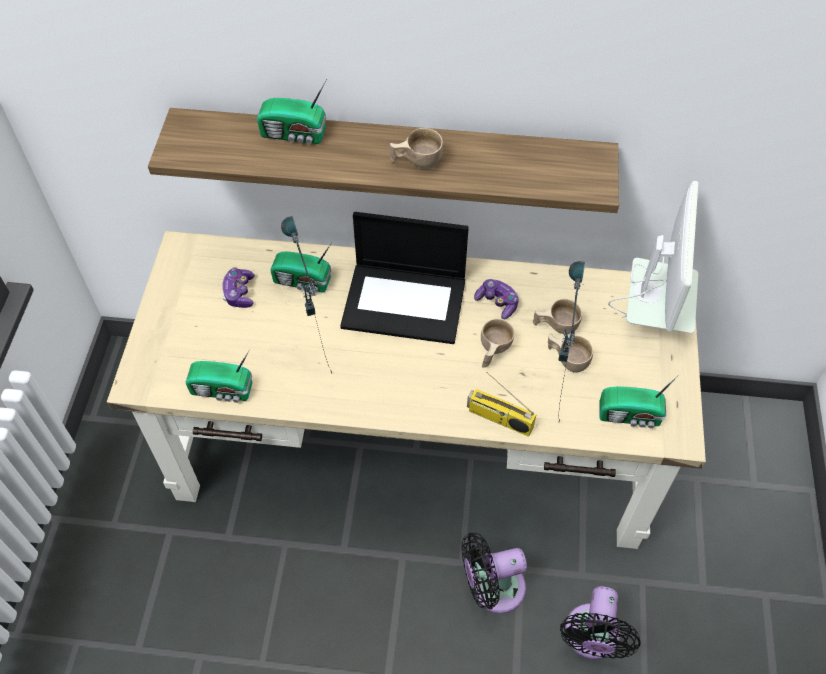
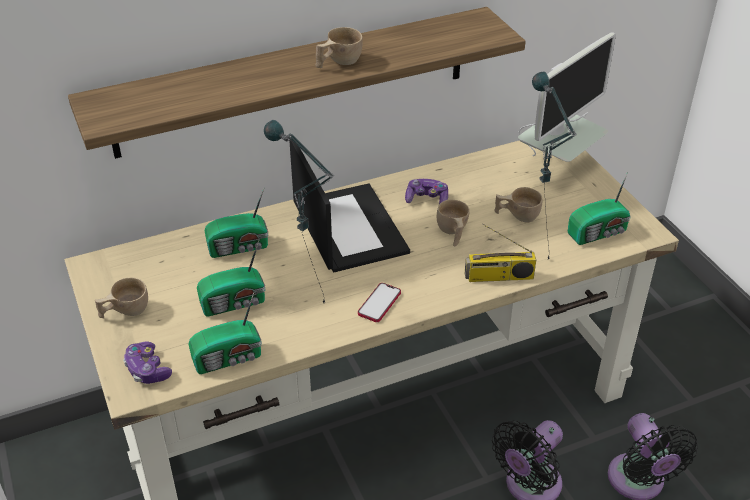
camera: 30 degrees left, 15 degrees down
(239, 293) = (183, 278): game controller -> game controller (147, 370)
(295, 134) = (211, 77): radio -> radio (235, 303)
(376, 395) = (379, 303): none -> phone
(406, 302) = (347, 227): laptop -> laptop turned 90 degrees counterclockwise
(555, 325) = (487, 197): beige cup -> beige cup (124, 311)
(650, 319) = (556, 166): monitor -> monitor turned 60 degrees clockwise

